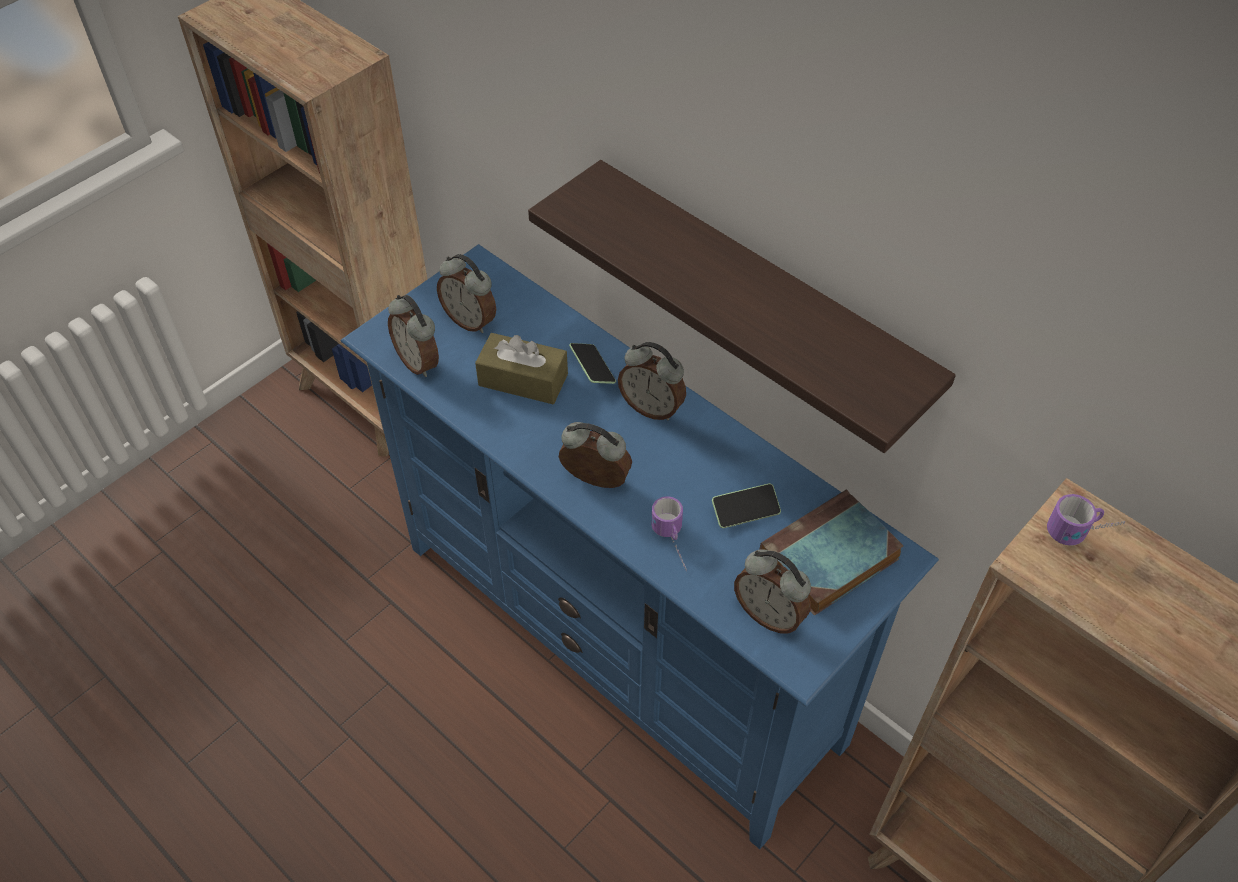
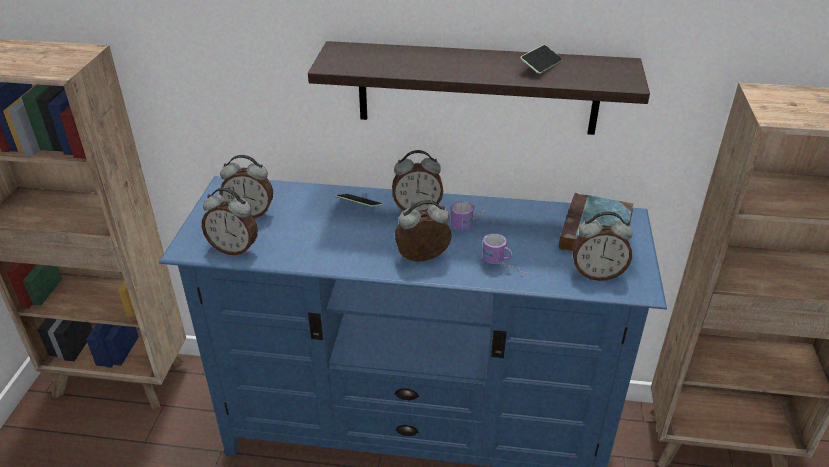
camera: 35 degrees left, 15 degrees down
(523, 380) = (319, 228): brown tissue box -> none
(745, 511) = (527, 233): phone -> phone (540, 66)
(1084, 533) = (778, 97): mug -> mug (469, 223)

